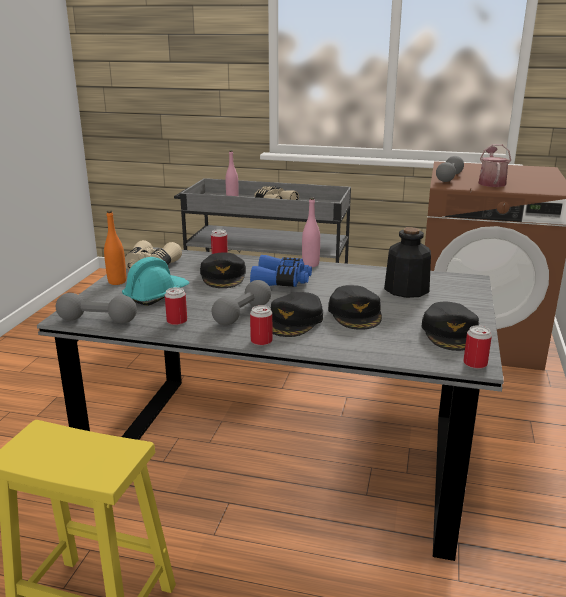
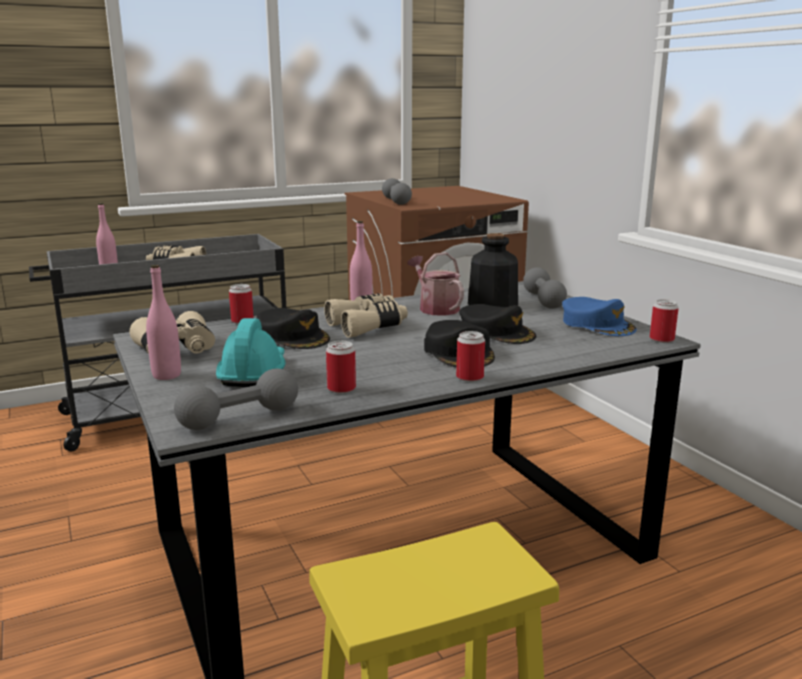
camera: 40 degrees left, 5 degrees down
(117, 282) = (166, 375): orange bottle -> pink bottle
(242, 314) = (396, 362): grey dumbbell -> grey dumbbell (543, 300)
(282, 282) = (368, 326): blue binoculars -> beige binoculars
(450, 333) = (597, 324): black cap -> blue cap
(491, 182) = (441, 200): watering can -> watering can (435, 308)

